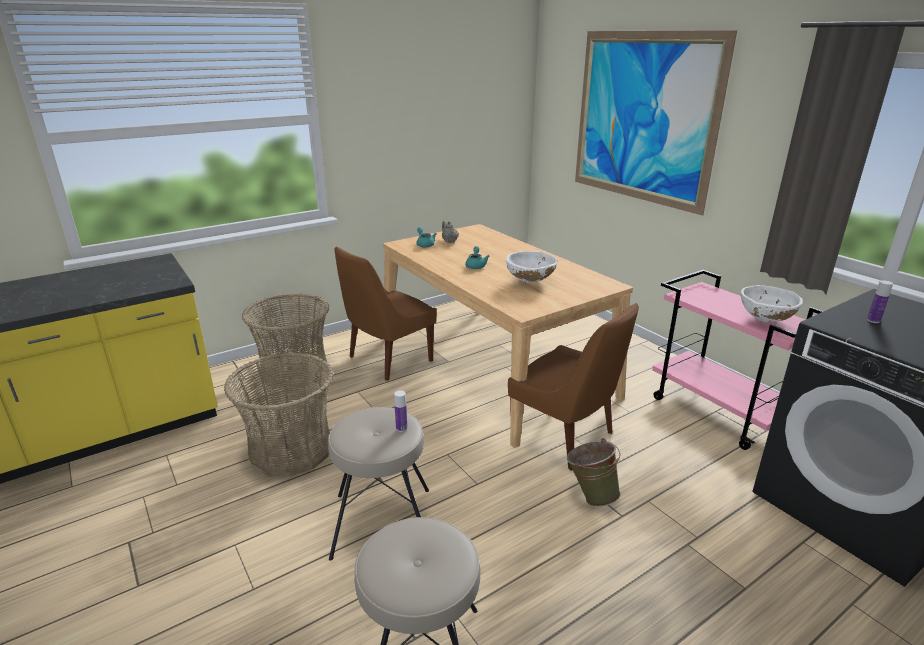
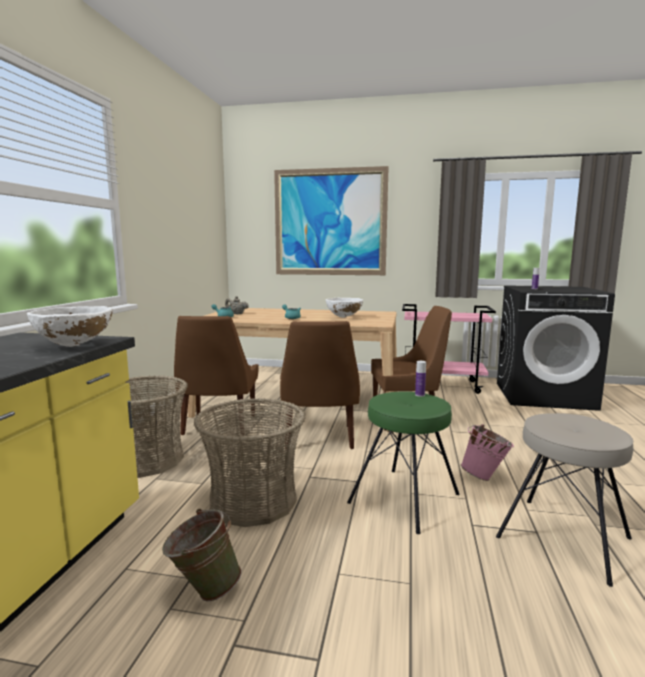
camera: 45 degrees left, 15 degrees down
(382, 523) = (405, 498): beige stool -> green stool
(436, 416) = (319, 438): none -> brown chair
(494, 555) = (485, 477): none -> pink bucket
(590, 495) = (466, 433): green bucket -> green bucket (203, 590)
(765, 320) = (464, 315): white bowl -> white bowl (75, 345)

